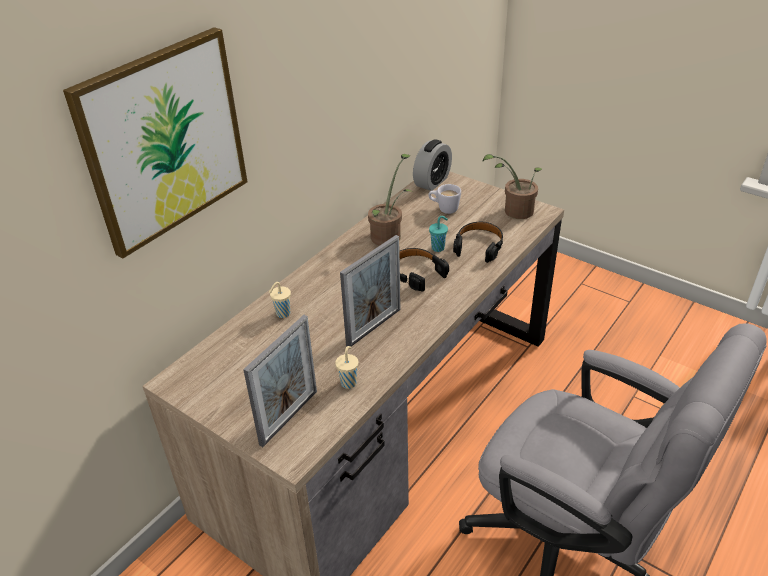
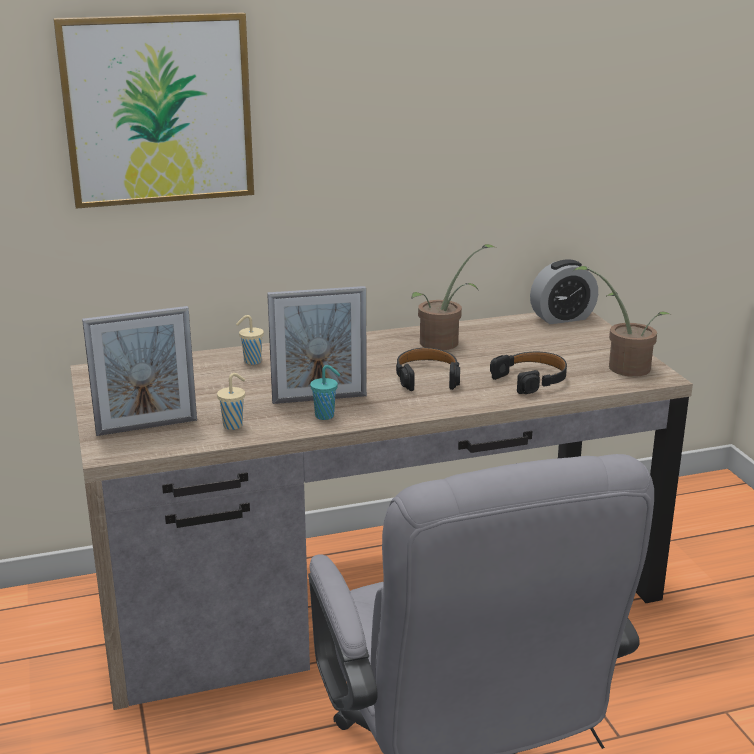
camera: 35 degrees right, 15 degrees down
(438, 248) = (483, 367): turquoise cup -> turquoise cup (326, 416)
(444, 209) = (540, 341): white mug -> none

